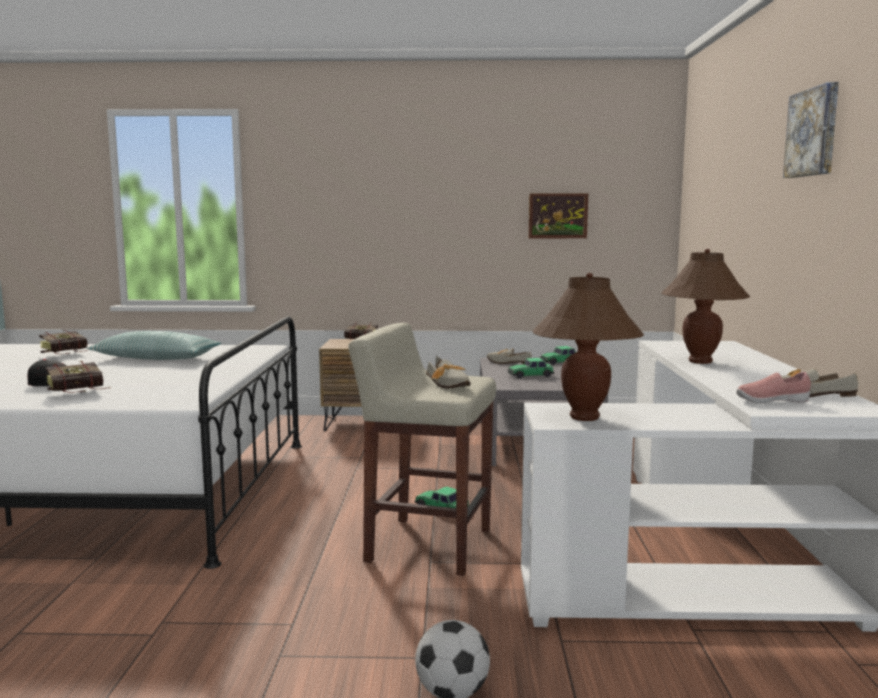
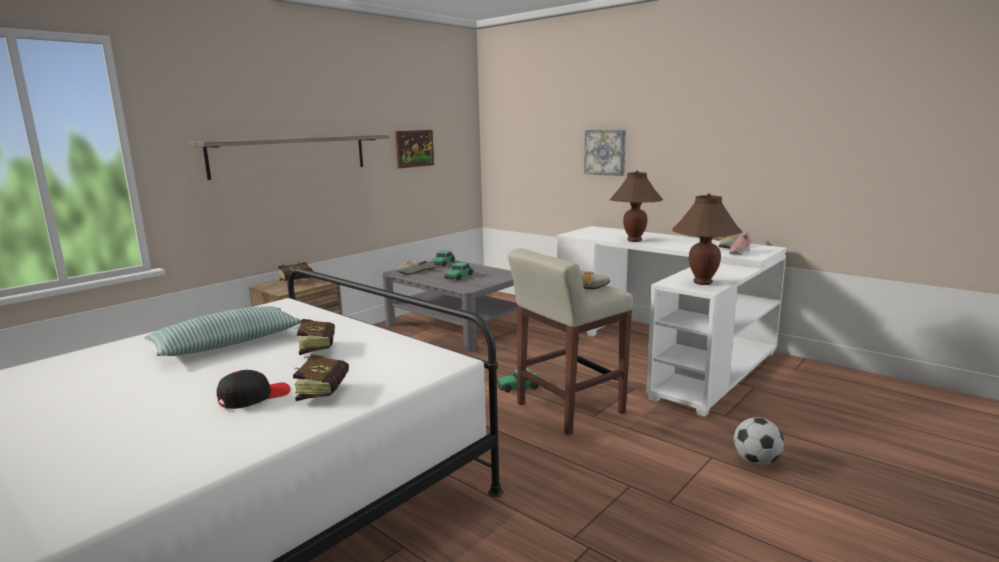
camera: 50 degrees left, 5 degrees up
(69, 354) = (84, 375): book -> book (318, 348)
(390, 214) = (291, 155): none -> shelf
(814, 132) = (669, 98): picture -> picture (605, 152)

